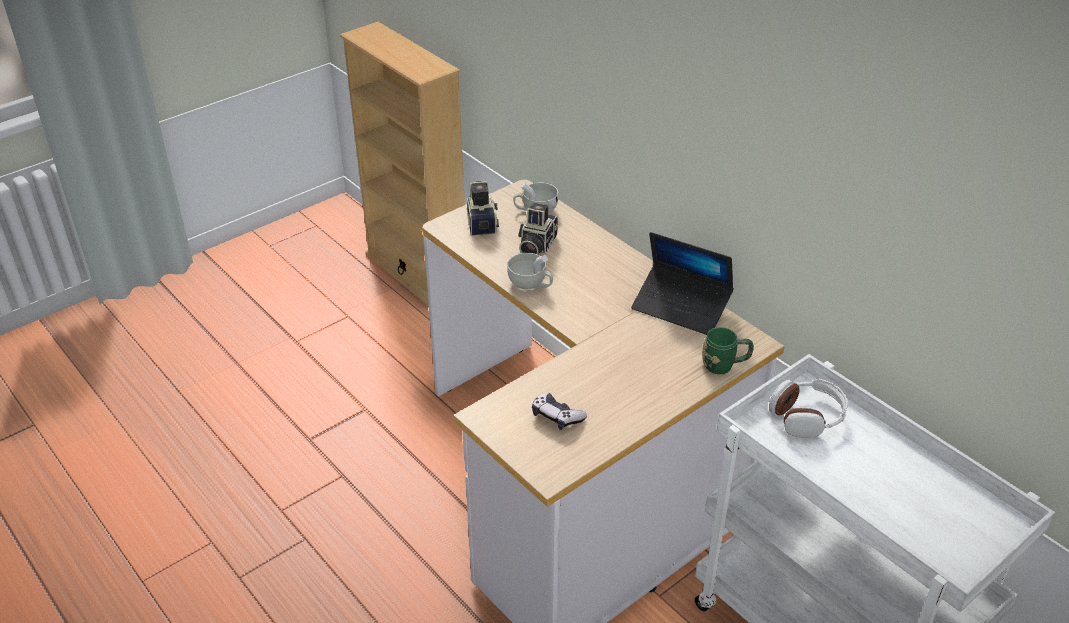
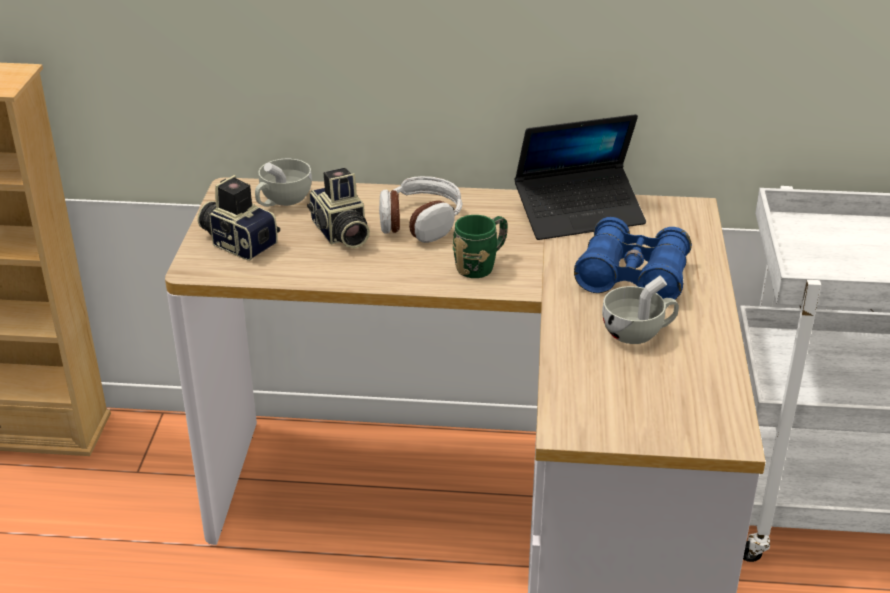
camera: 45 degrees left, 5 degrees down
(531, 284) = (398, 272): white cup -> white cup (638, 333)
(557, 416) = (640, 378): game controller -> none
(647, 361) = (632, 277): none -> blue binoculars
(725, 365) = (701, 241): green mug -> green mug (481, 265)
(807, 416) = (823, 245): headphones -> headphones (420, 222)

